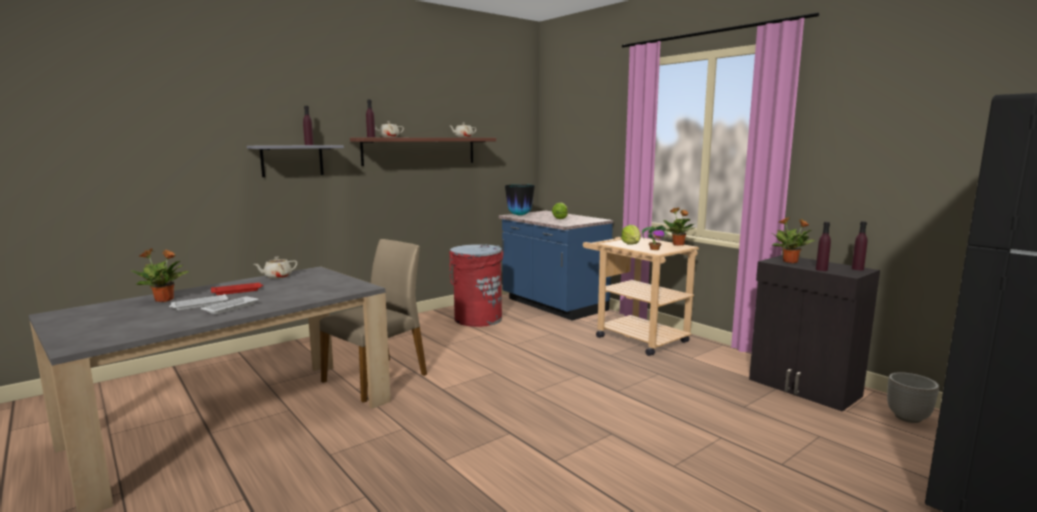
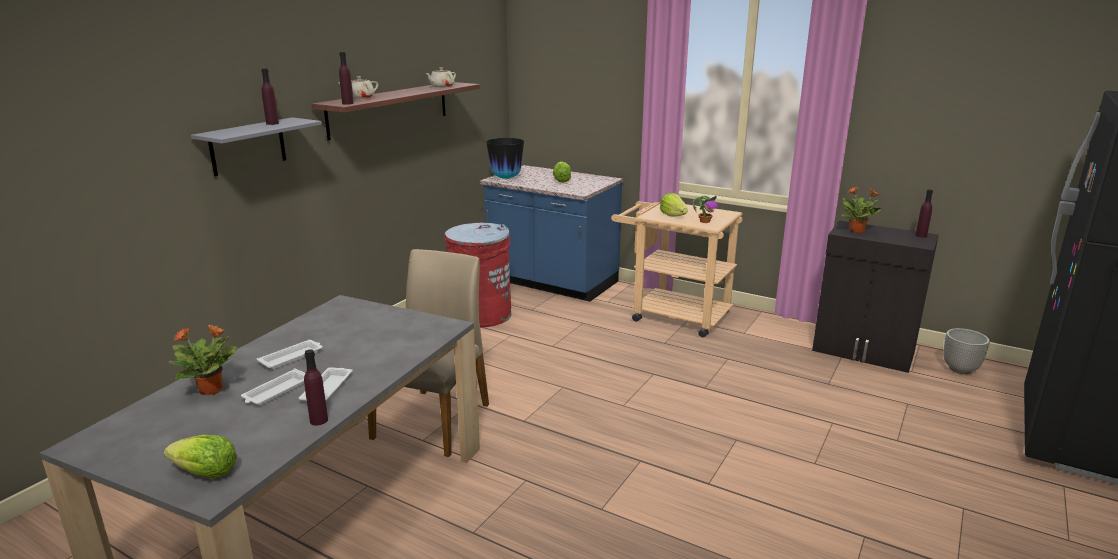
camera: 20 degrees left, 10 degrees up
(89, 337) = (206, 473): none -> lettuce
(238, 291) = (292, 357): red tray -> white tray
(277, 277) = (309, 323): beige teapot -> none
(678, 245) = (720, 211): potted plant -> none
(821, 269) = (894, 240): purple bottle -> purple bottle (319, 420)

